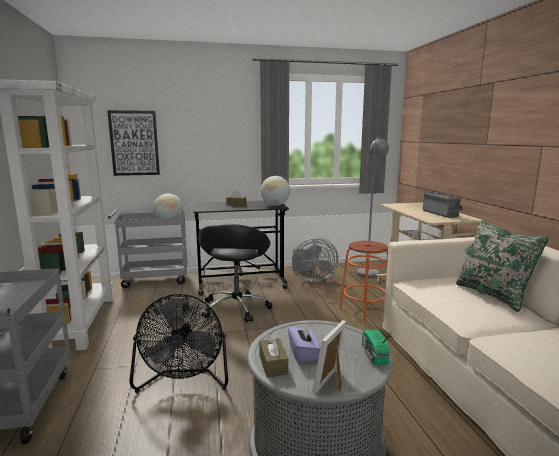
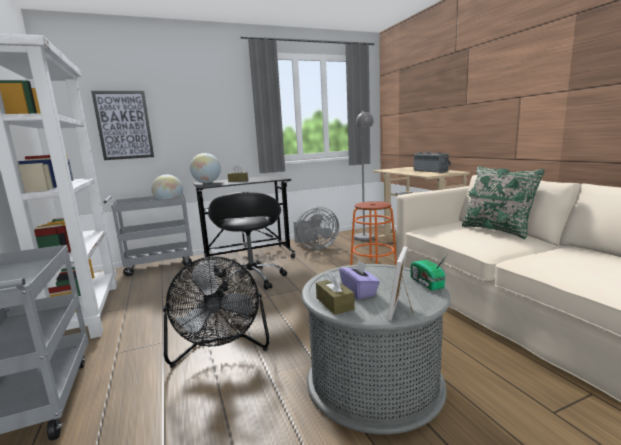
camera: 10 degrees left, 0 degrees up
(275, 205) = (276, 178): globe -> globe (207, 183)

